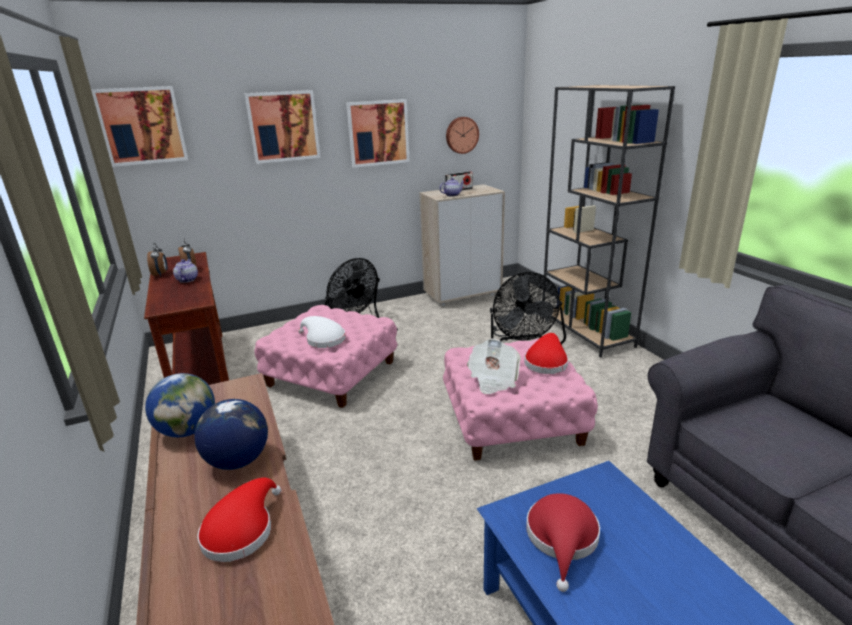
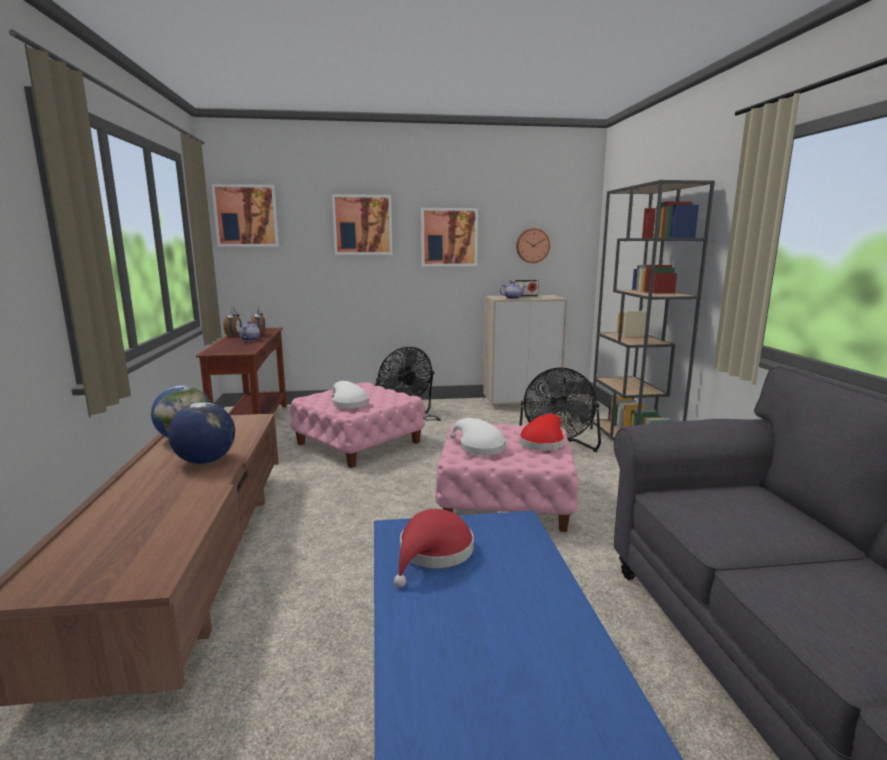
camera: 15 degrees right, 10 degrees down
(241, 530) = (169, 501): red hat -> none
(493, 379) = (479, 447): newspaper -> white hat

